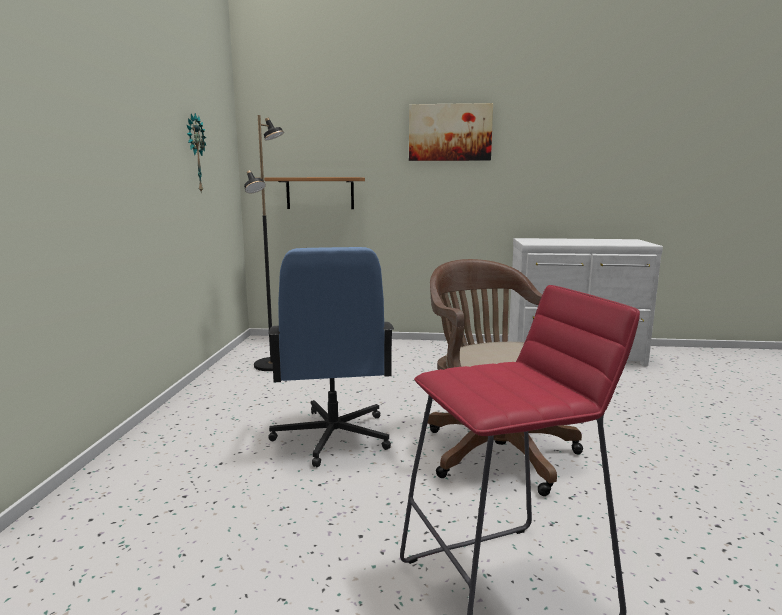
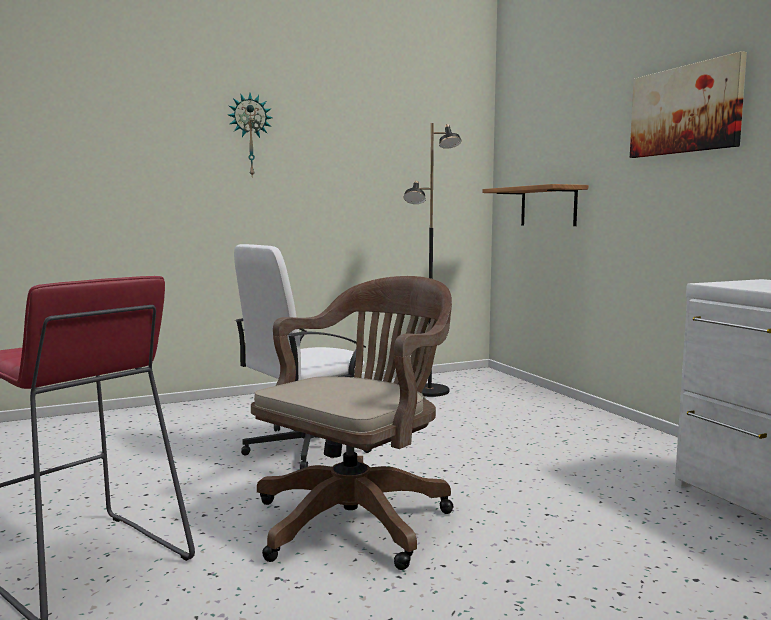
camera: 60 degrees right, 5 degrees down
(194, 153) = (394, 167): wall clock -> wall clock (250, 135)
(332, 437) = (305, 447): blue office chair -> white office chair

